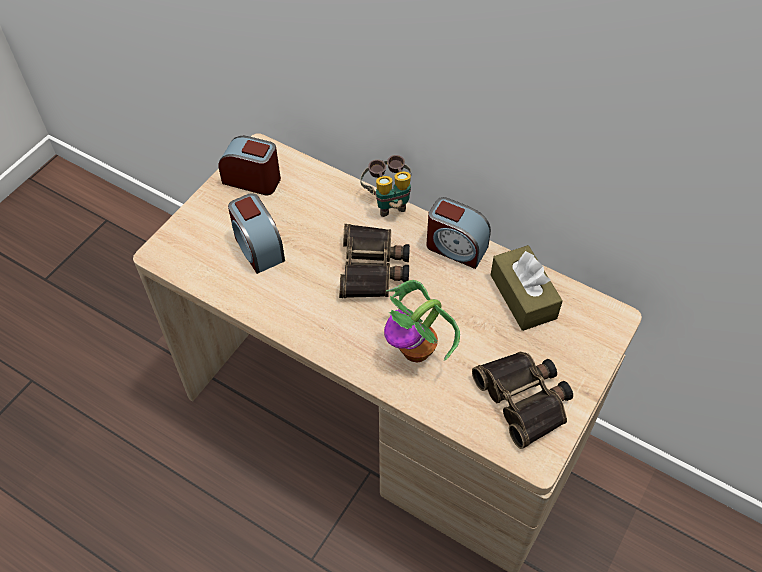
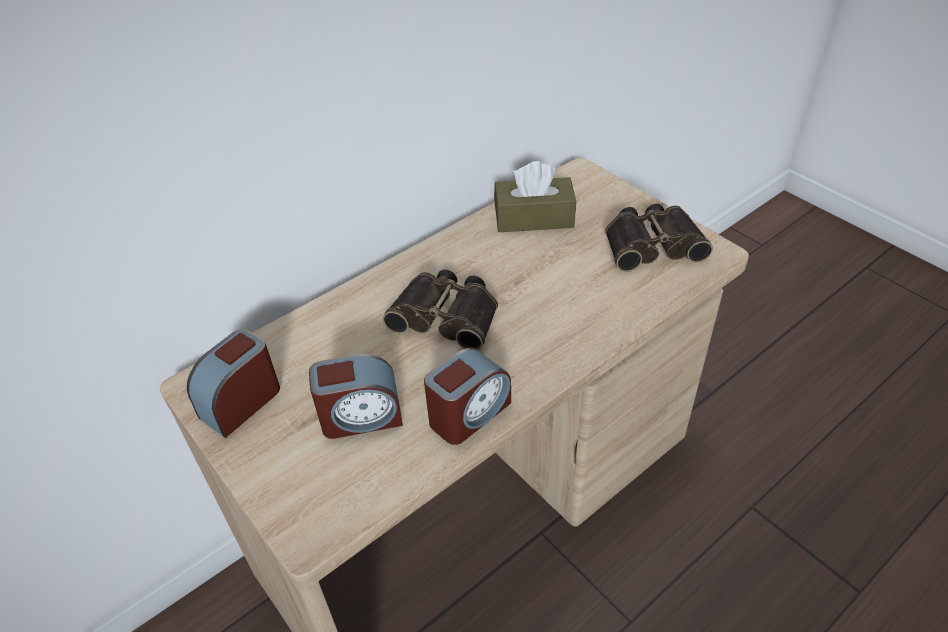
camera: 70 degrees left, 10 degrees down
(388, 202) = (359, 284): binoculars -> none
(417, 350) = (572, 304): potted plant -> none
(455, 247) = (452, 248): alarm clock -> alarm clock (469, 413)

